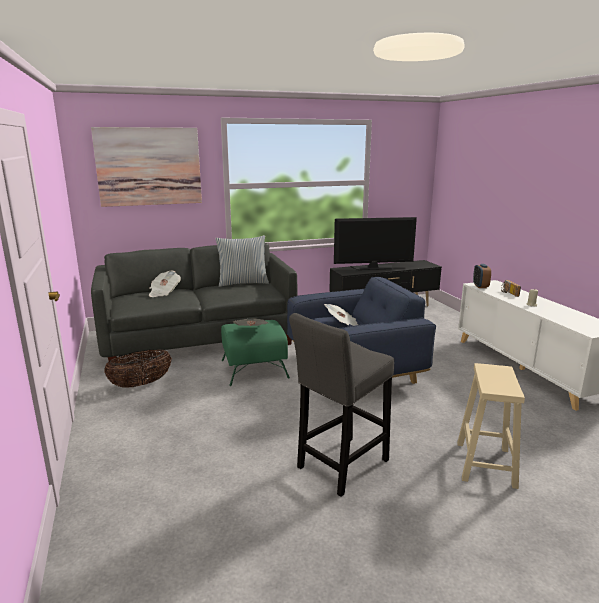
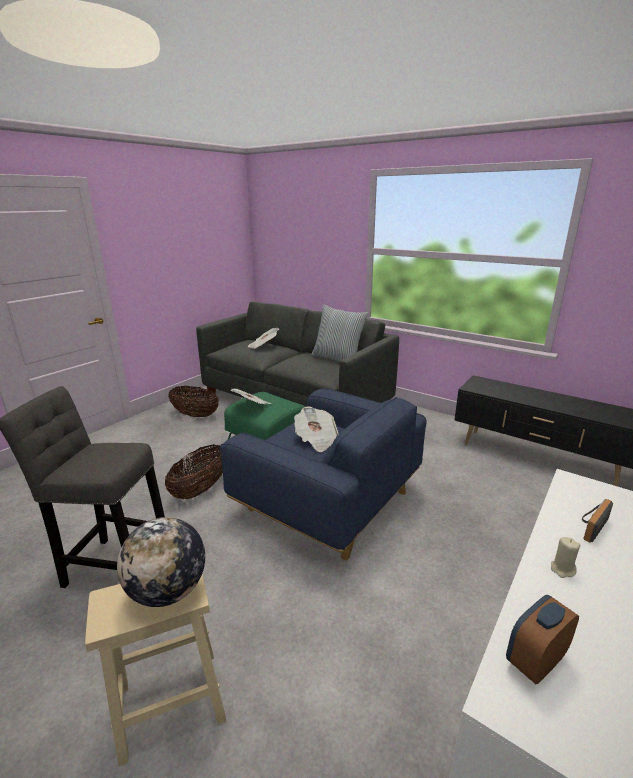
camera: 55 degrees right, 5 degrees up
(149, 166) = (304, 224): picture -> none
(278, 410) = (200, 489): none -> basket
(373, 267) = (528, 394): television -> none
(480, 286) = (572, 487): alarm clock -> alarm clock (535, 661)
(495, 373) = (168, 591): none -> globe

